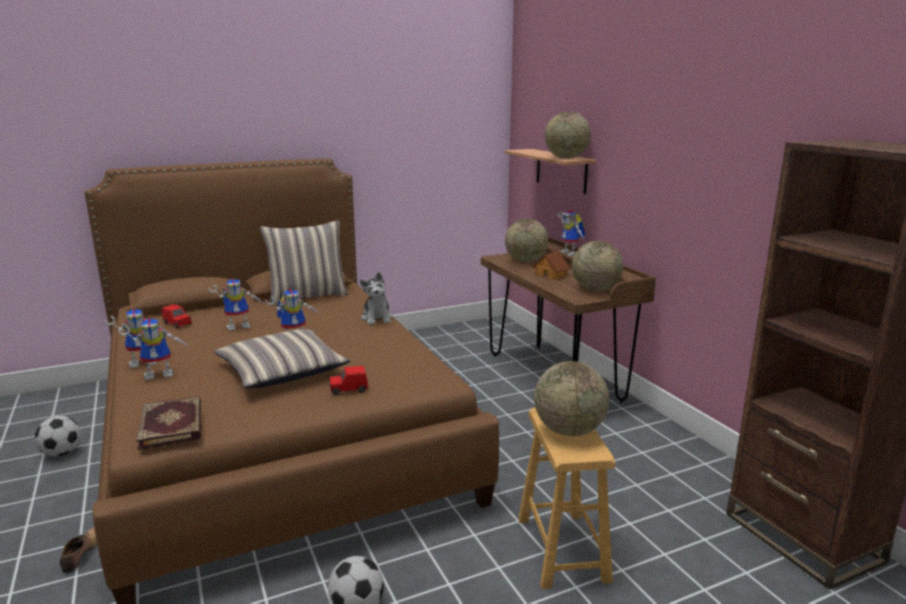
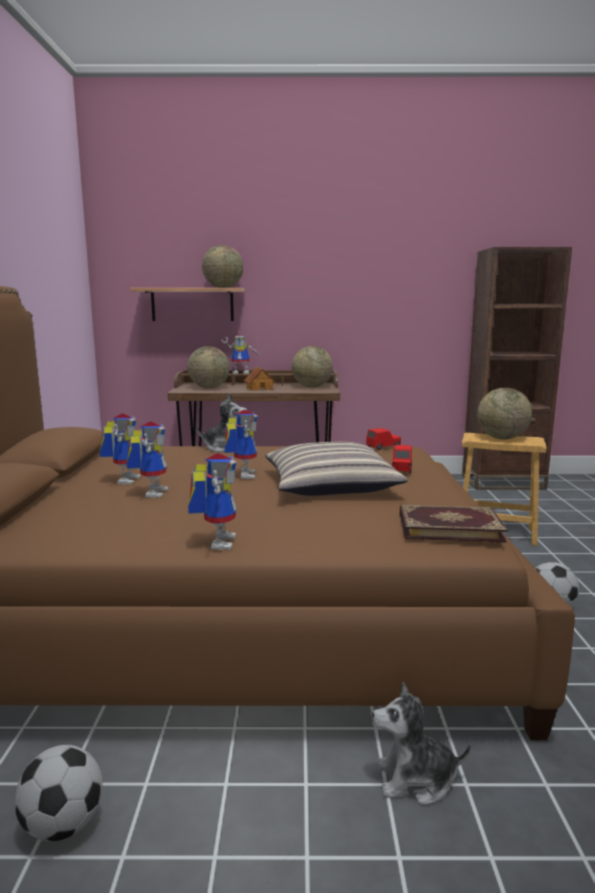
camera: 65 degrees left, 5 degrees down
(82, 553) = (415, 780): shoe -> plush toy
(161, 373) = (276, 532): toy robot -> toy robot (125, 479)
(177, 324) = (76, 521): red toy car -> red toy car (383, 447)
(308, 296) = (95, 461): pillow -> none

